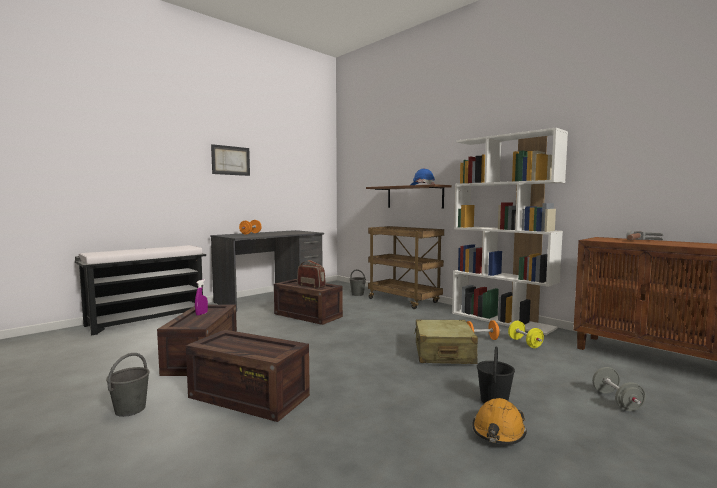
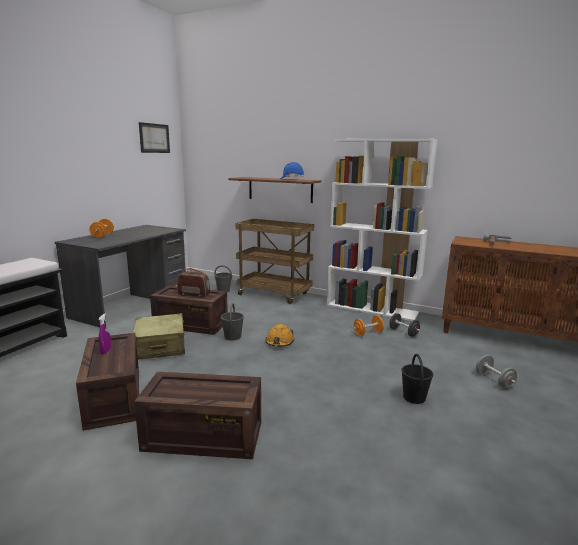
camera: 20 degrees left, 10 degrees up
(130, 409) = (85, 480): grey bucket -> grey bucket (232, 336)
(230, 160) = (68, 148): picture -> picture (154, 138)
(443, 353) = (347, 353): beige suitcase -> beige suitcase (160, 346)
(498, 432) = (434, 427): orange hard hat -> orange hard hat (279, 342)
(525, 343) = (403, 332): yellow dumbbell -> black dumbbell

